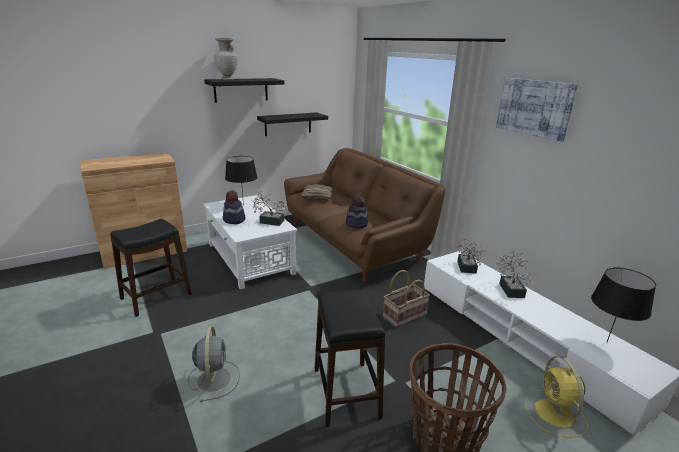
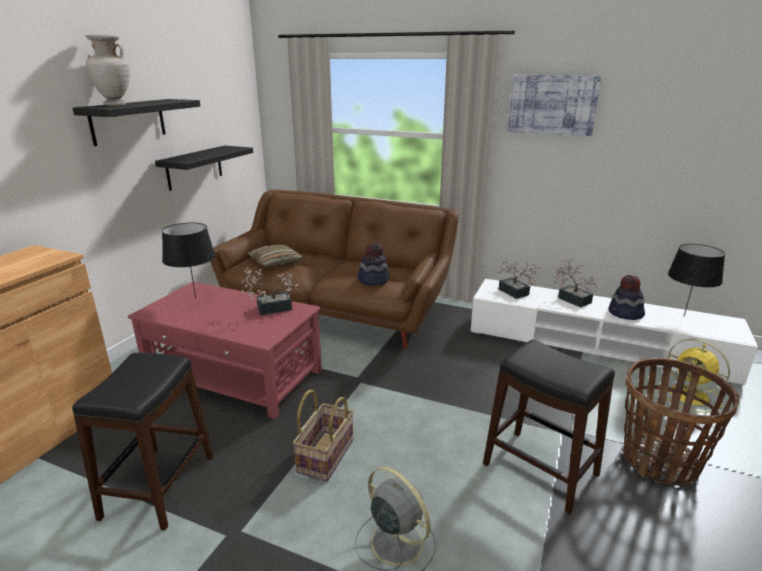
camera: 35 degrees left, 0 degrees up
(234, 220) = (217, 322): hat -> hat (625, 314)
(250, 259) = (235, 375): white coffee table -> red coffee table
(404, 315) = (487, 366): basket -> basket (325, 455)

